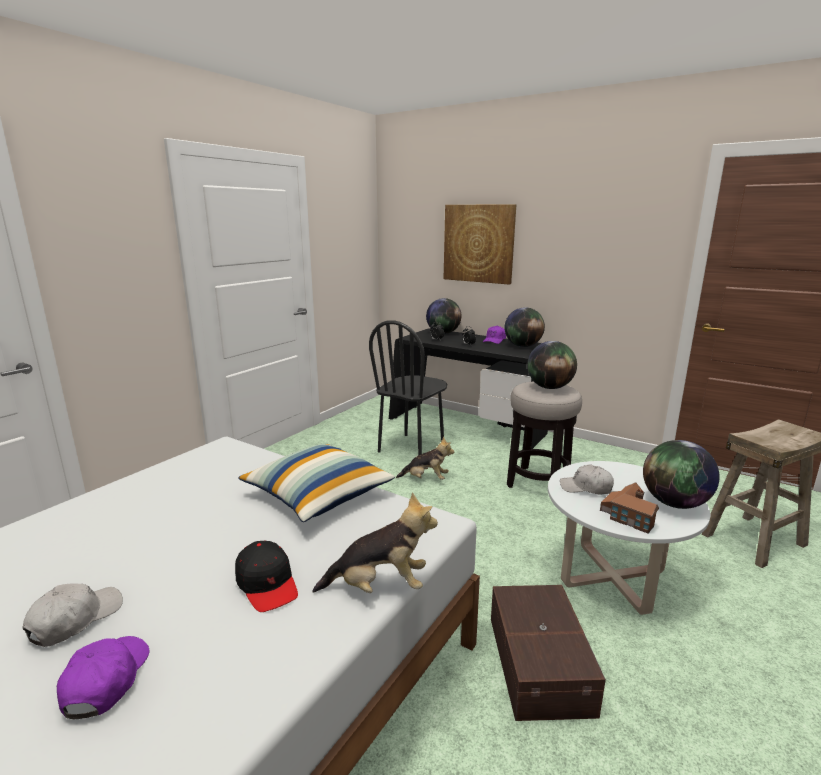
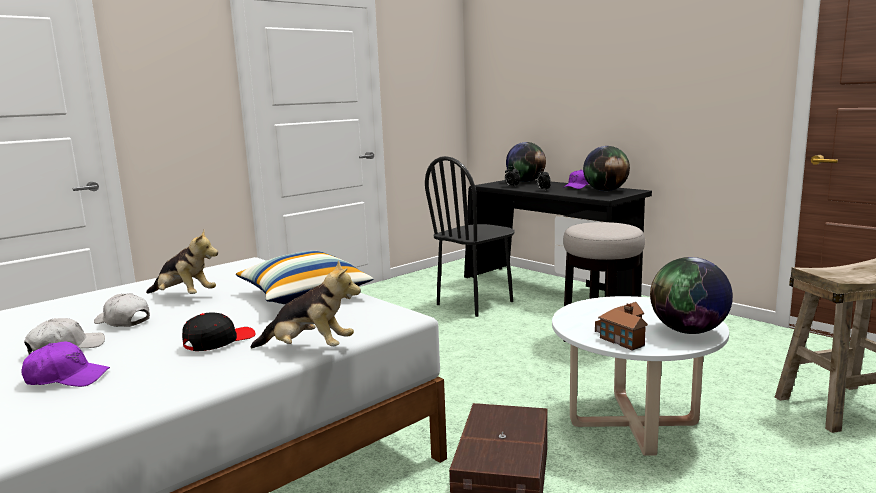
camera: 15 degrees right, 5 degrees down
(106, 681) = (67, 378): purple cap -> purple cap turned 75 degrees clockwise
(267, 584) = (219, 341): black cap -> black cap turned 120 degrees counterclockwise
(426, 479) = (475, 329): plush toy -> plush toy (184, 296)
(478, 243) = (563, 79): picture -> none
(549, 387) = (607, 226): globe -> none
(586, 488) = (596, 315): white cap -> white cap (123, 321)

